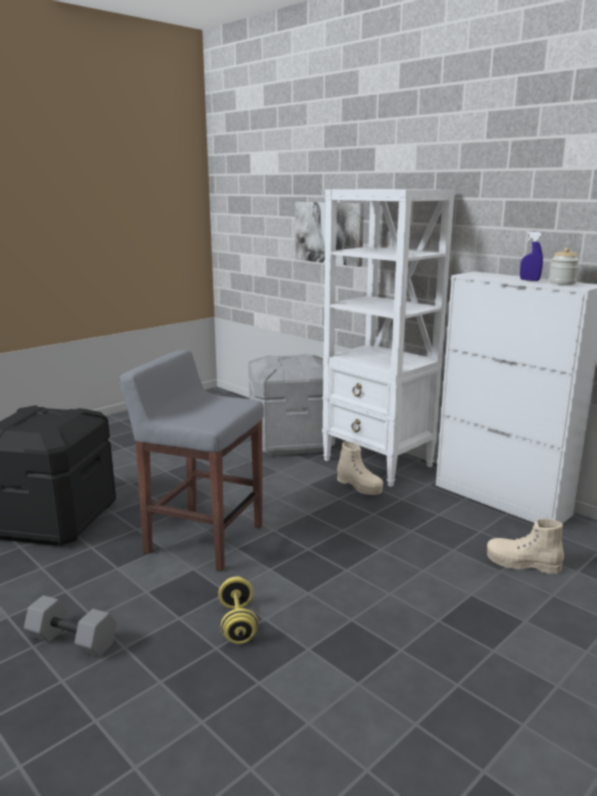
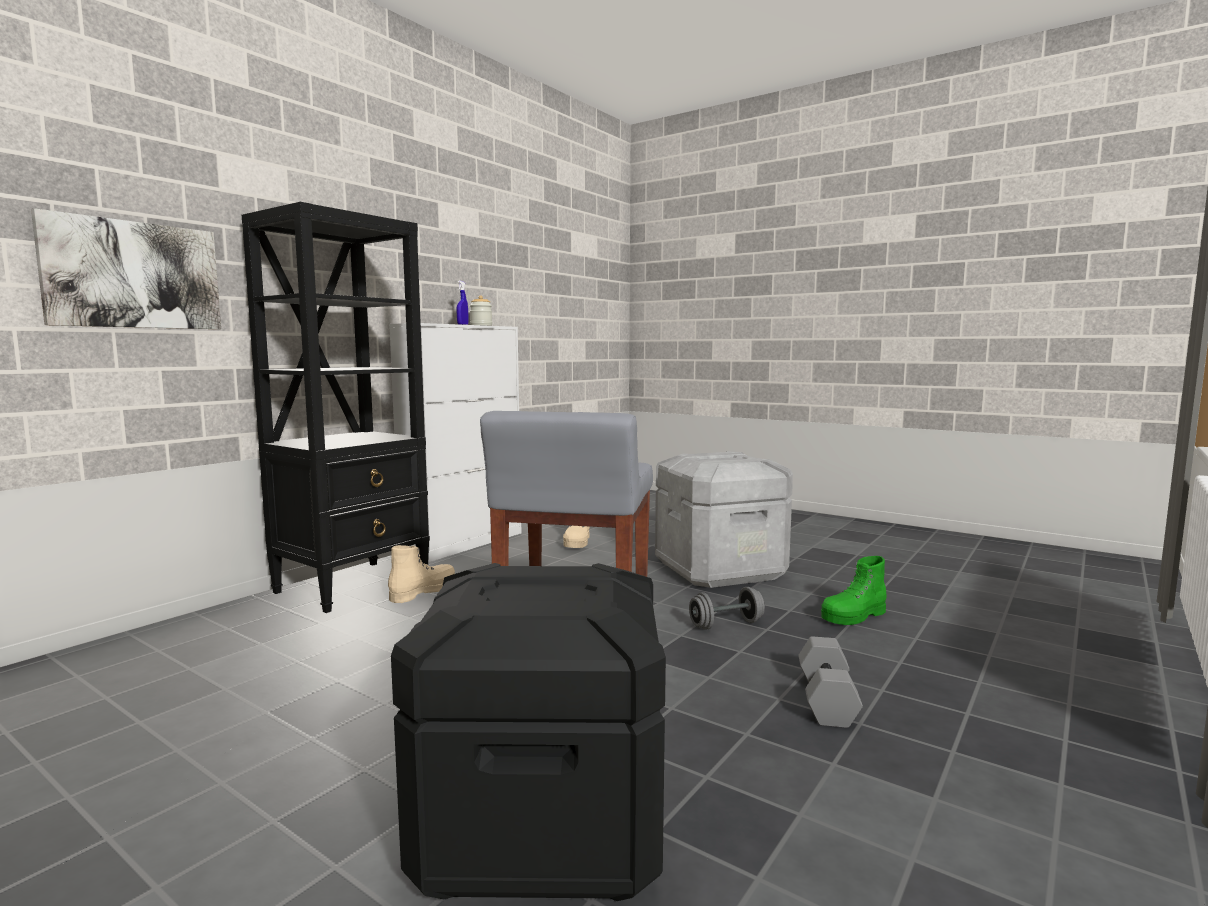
camera: 100 degrees left, 10 degrees down
(218, 735) = (853, 616): none -> green boot
(238, 623) = (726, 624): yellow dumbbell -> grey dumbbell
(291, 441) = (228, 639): grey storage box -> grey storage box (720, 570)
(378, 463) = (354, 585): white bookcase -> black bookcase

